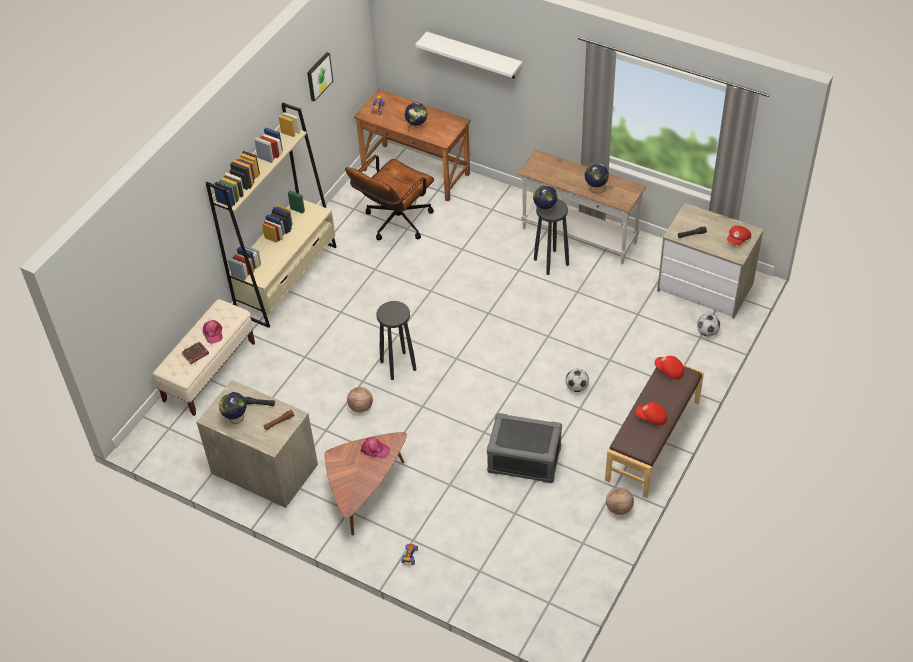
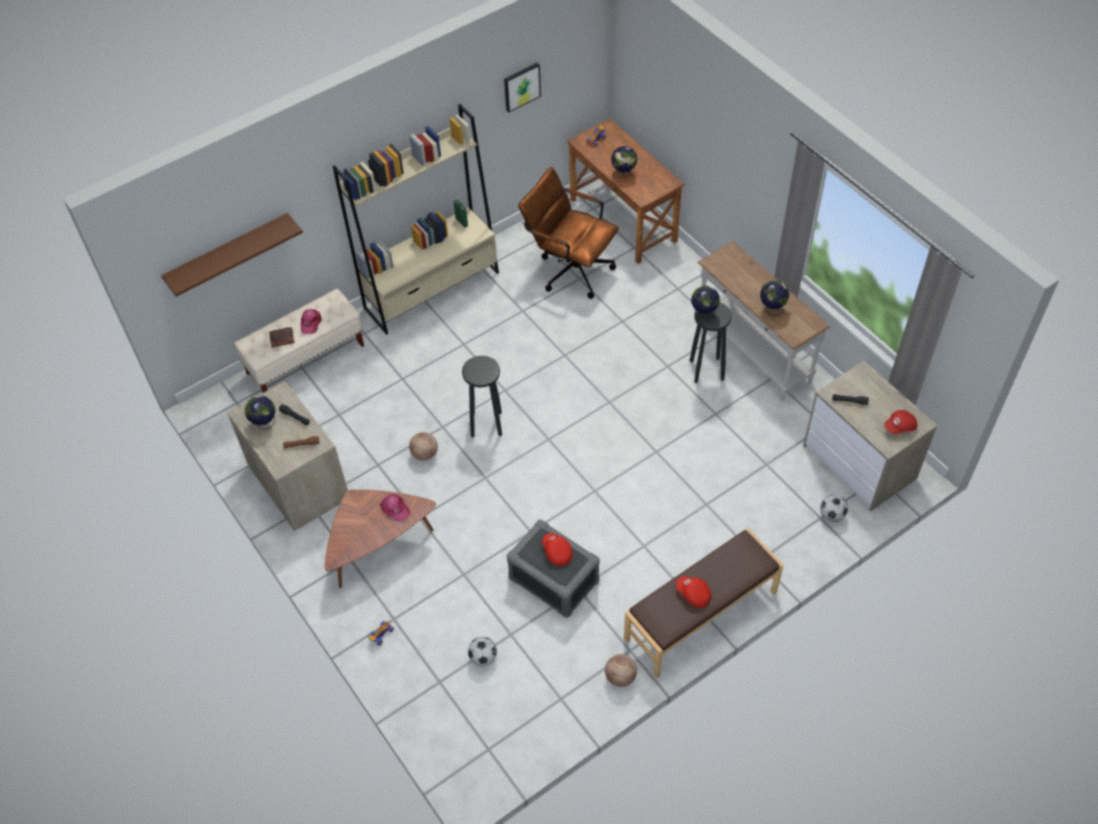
camera: 25 degrees right, 5 degrees up
(141, 286) = (228, 253): none -> brown shelf
(394, 223) = (570, 268): brown office chair -> brown office chair turned 60 degrees clockwise
(474, 55) = (696, 115): white shelf -> none
(576, 387) = (653, 521): football -> football (483, 657)
(669, 371) = (744, 548): red cap -> red cap (556, 552)

